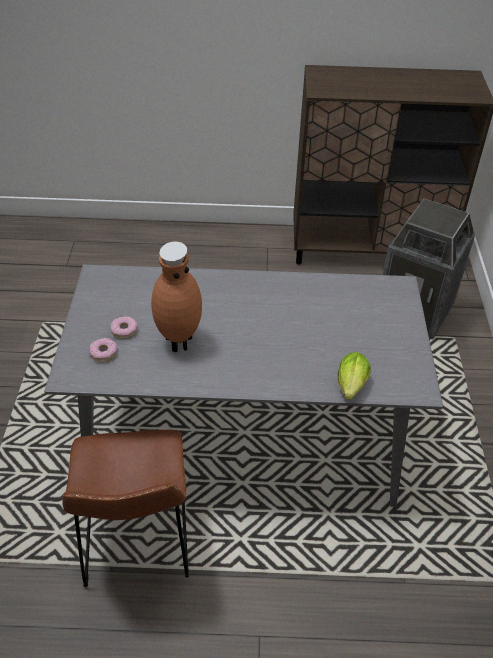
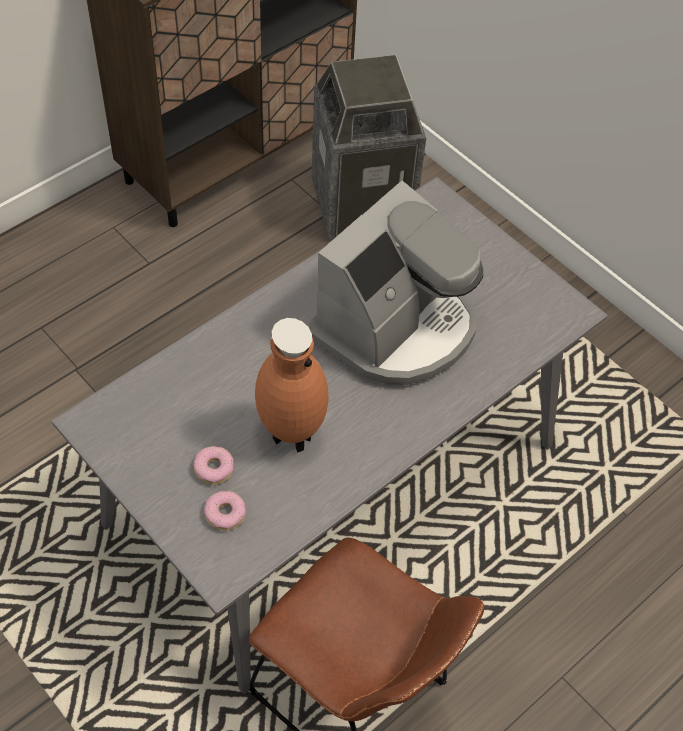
camera: 45 degrees left, 10 degrees up
(299, 331) = (397, 328): none -> coffee machine
(351, 388) = (513, 357): lettuce -> none

